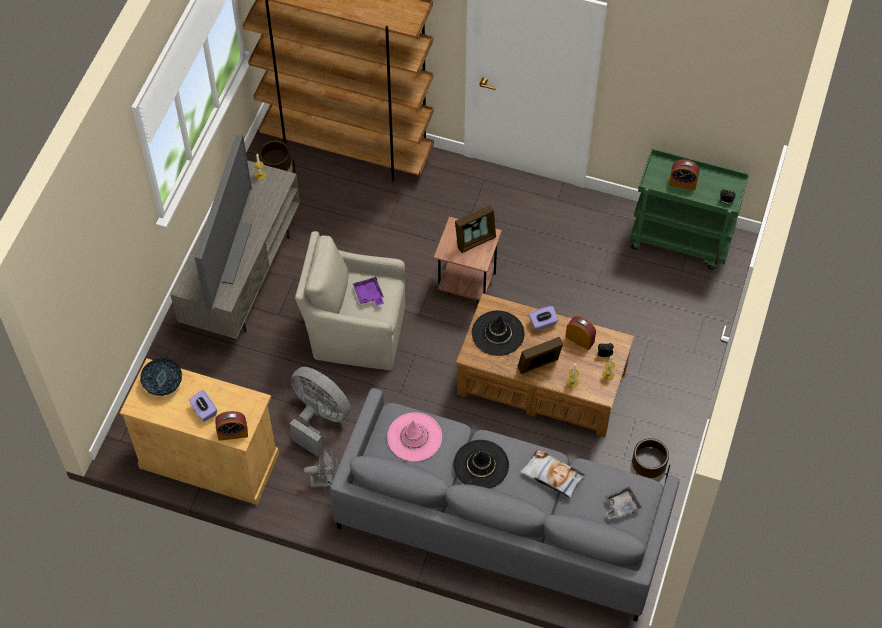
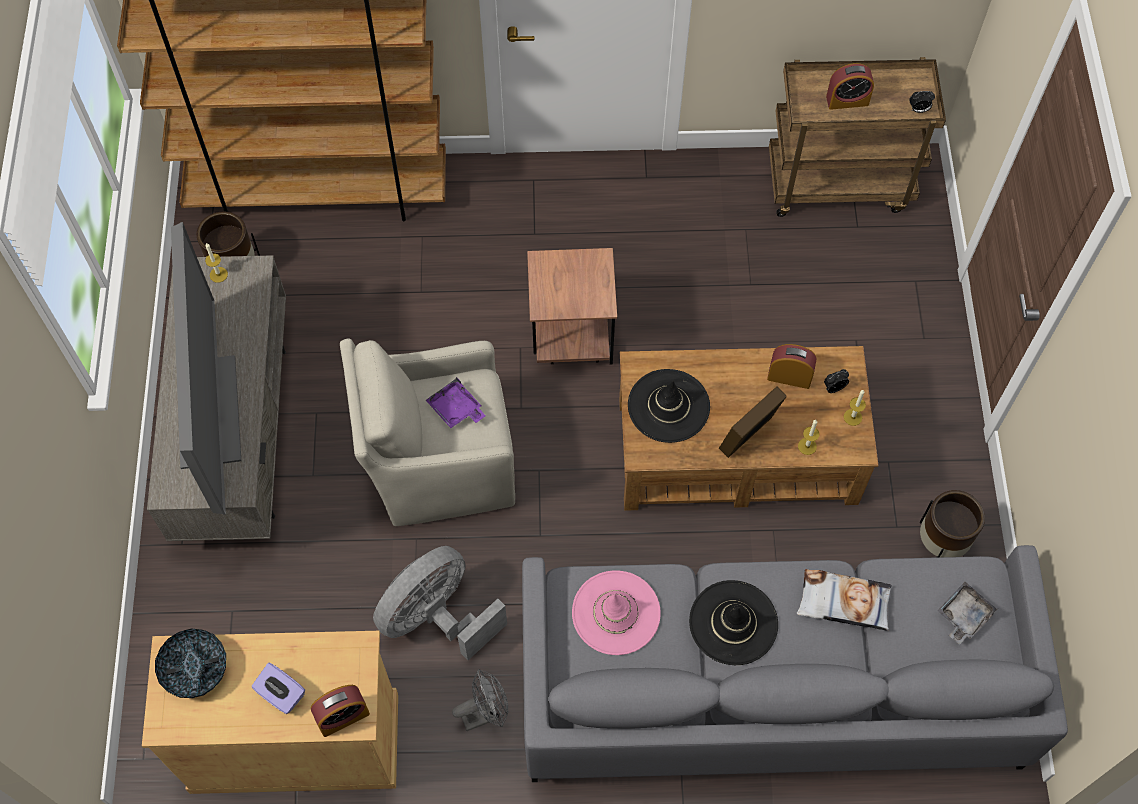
camera: 20 degrees left, 5 degrees up
(319, 418) = (437, 617): grey fan -> grey fan turned 60 degrees counterclockwise
(475, 240) = (581, 276): picture frame -> none
(543, 323) = (727, 369): purple tissue box -> none
(682, 240) = (839, 183): green cart -> brown cart

